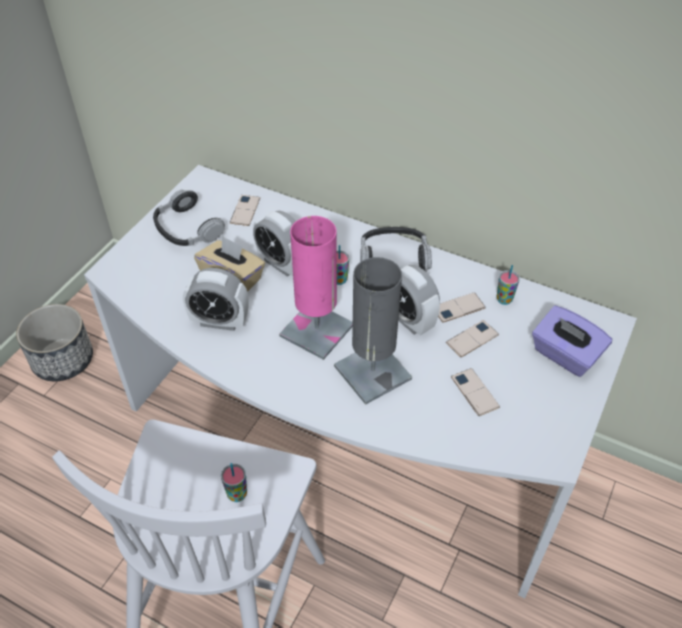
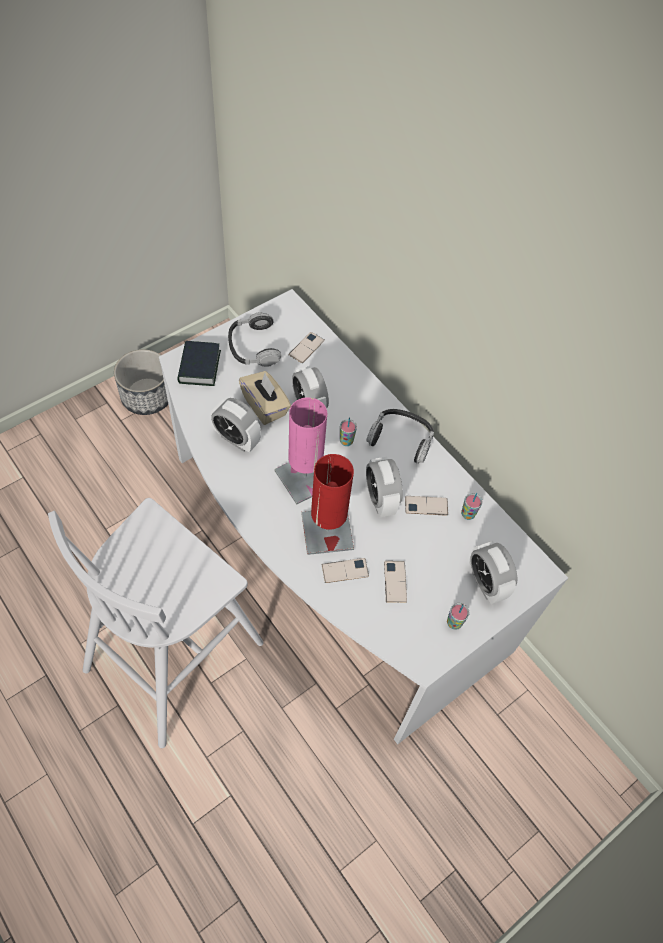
camera: 20 degrees right, 10 degrees up
(137, 268) = (199, 367): none -> book
(237, 494) = (180, 582): cup -> cup (454, 623)
(372, 372) = (327, 531): grey table lamp -> red table lamp
(472, 339) = (420, 537): phone -> phone (345, 570)
(565, 355) = (486, 583): purple tissue box -> alarm clock

